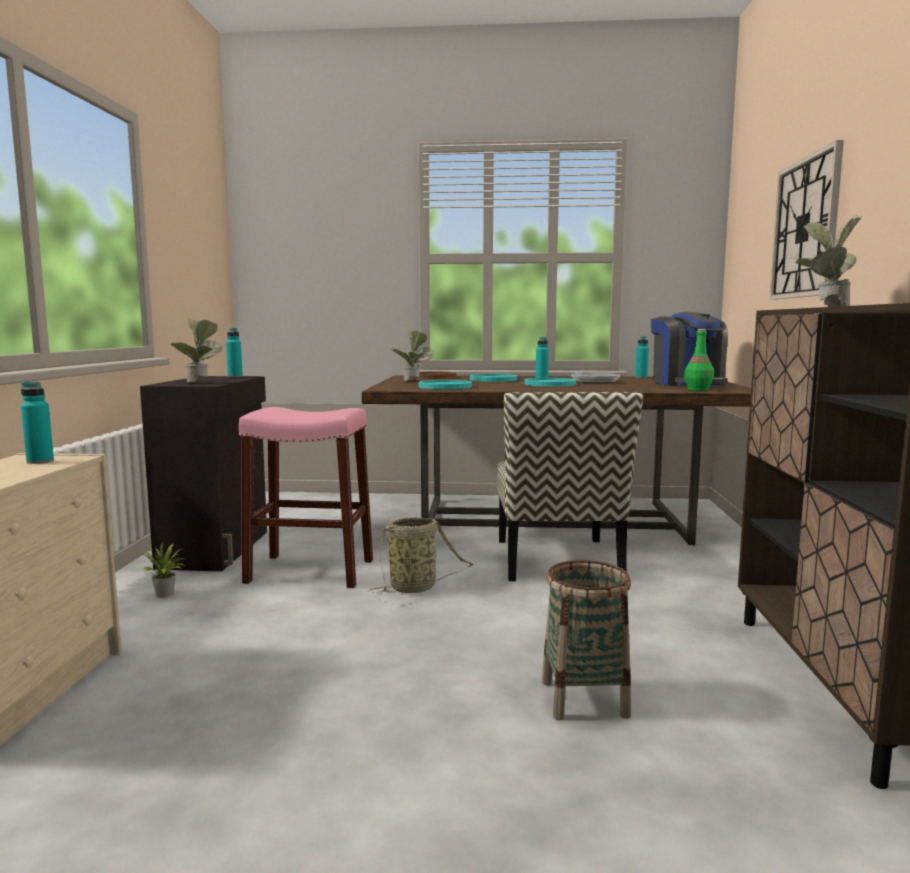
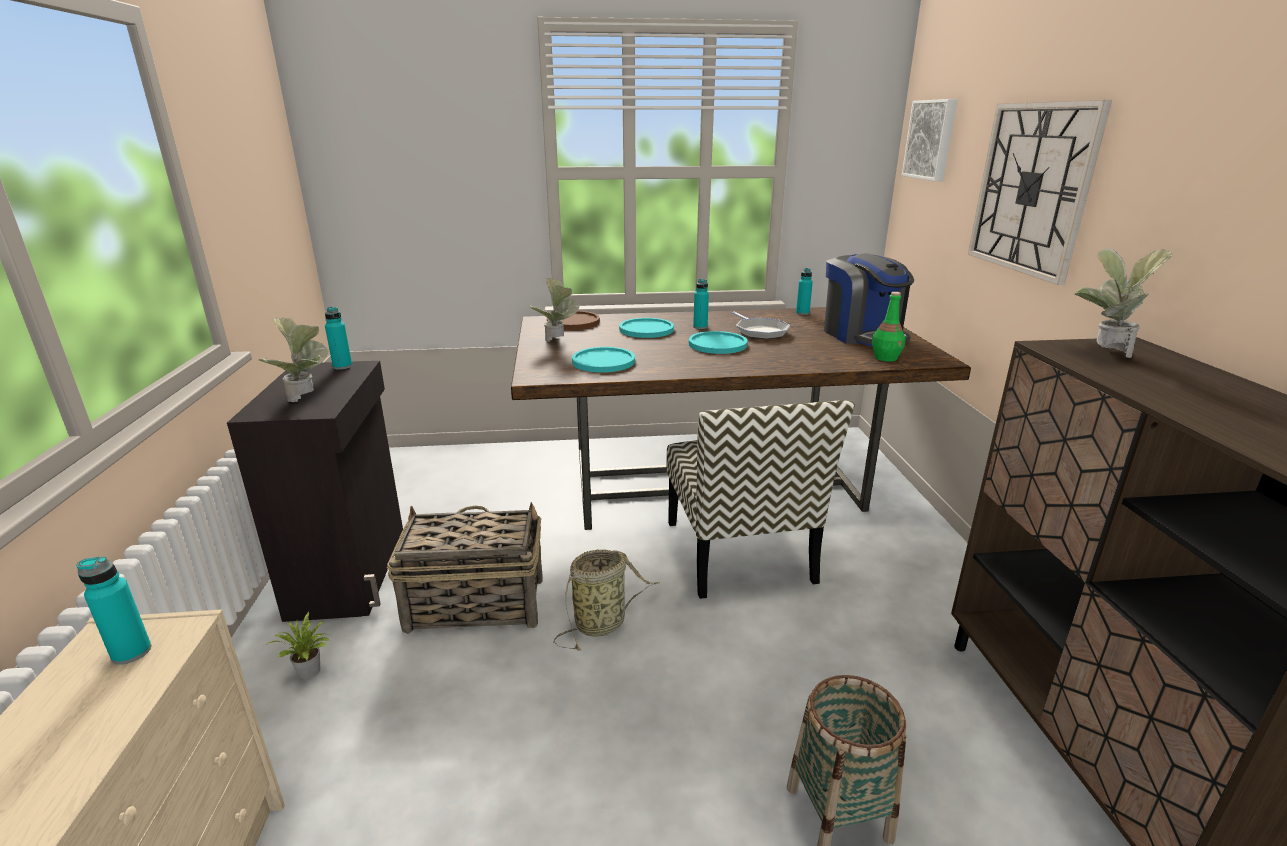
camera: 10 degrees left, 15 degrees up
(310, 571) = (474, 604): pink stool -> basket
(744, 220) = (931, 140): none -> picture

